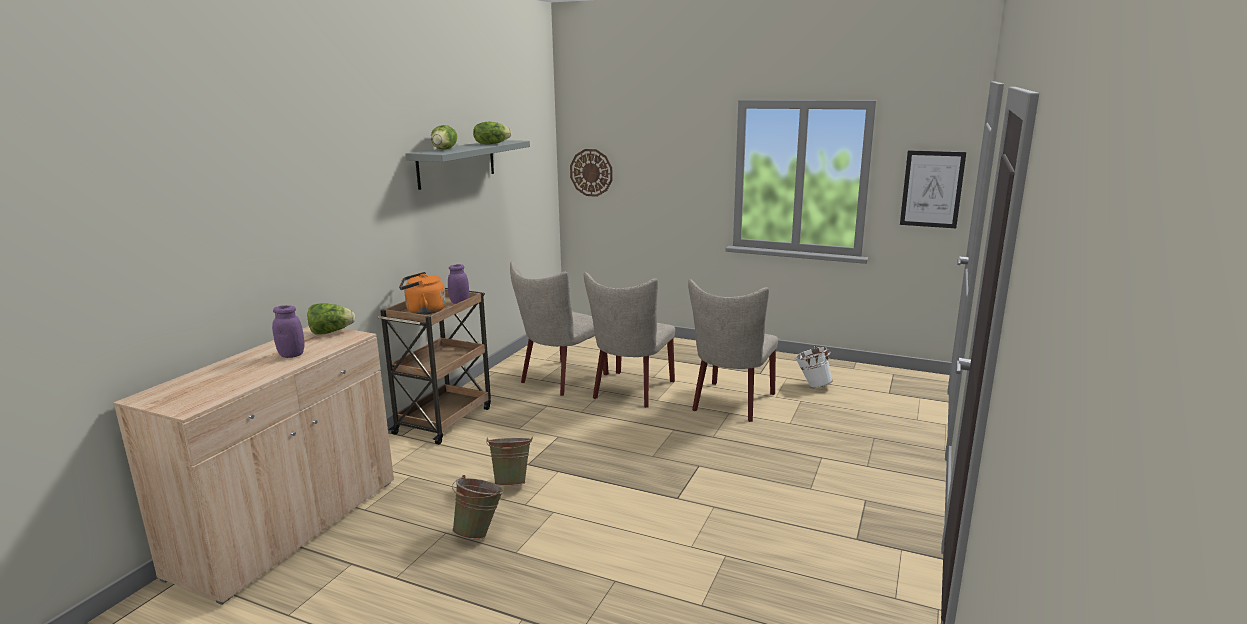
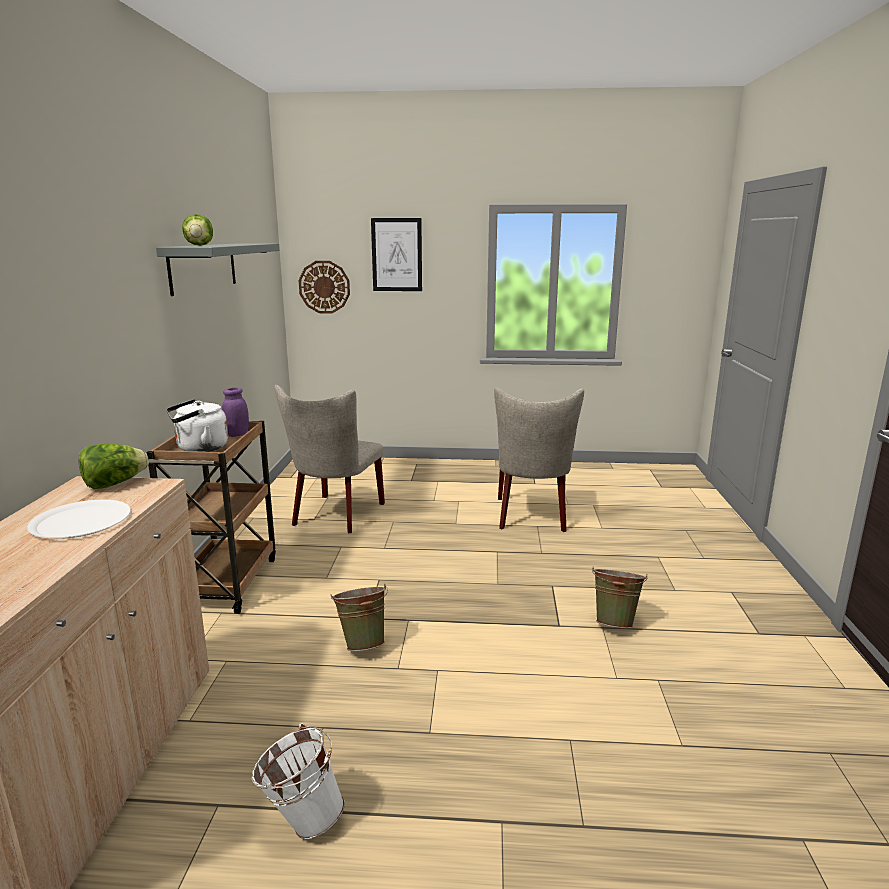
camera: 20 degrees left, 0 degrees up
(291, 355) = (81, 521): purple jar -> white plate
(423, 311) = (199, 448): orange kettle -> white kettle
(480, 532) = (367, 716): green bucket -> green bucket (615, 622)
(491, 144) = (243, 244): lettuce -> none
(631, 391) = (422, 518): beige chair -> none
(811, 385) = (590, 489): white bucket -> white bucket (301, 819)
(932, 189) = (679, 289): picture -> picture (397, 255)

